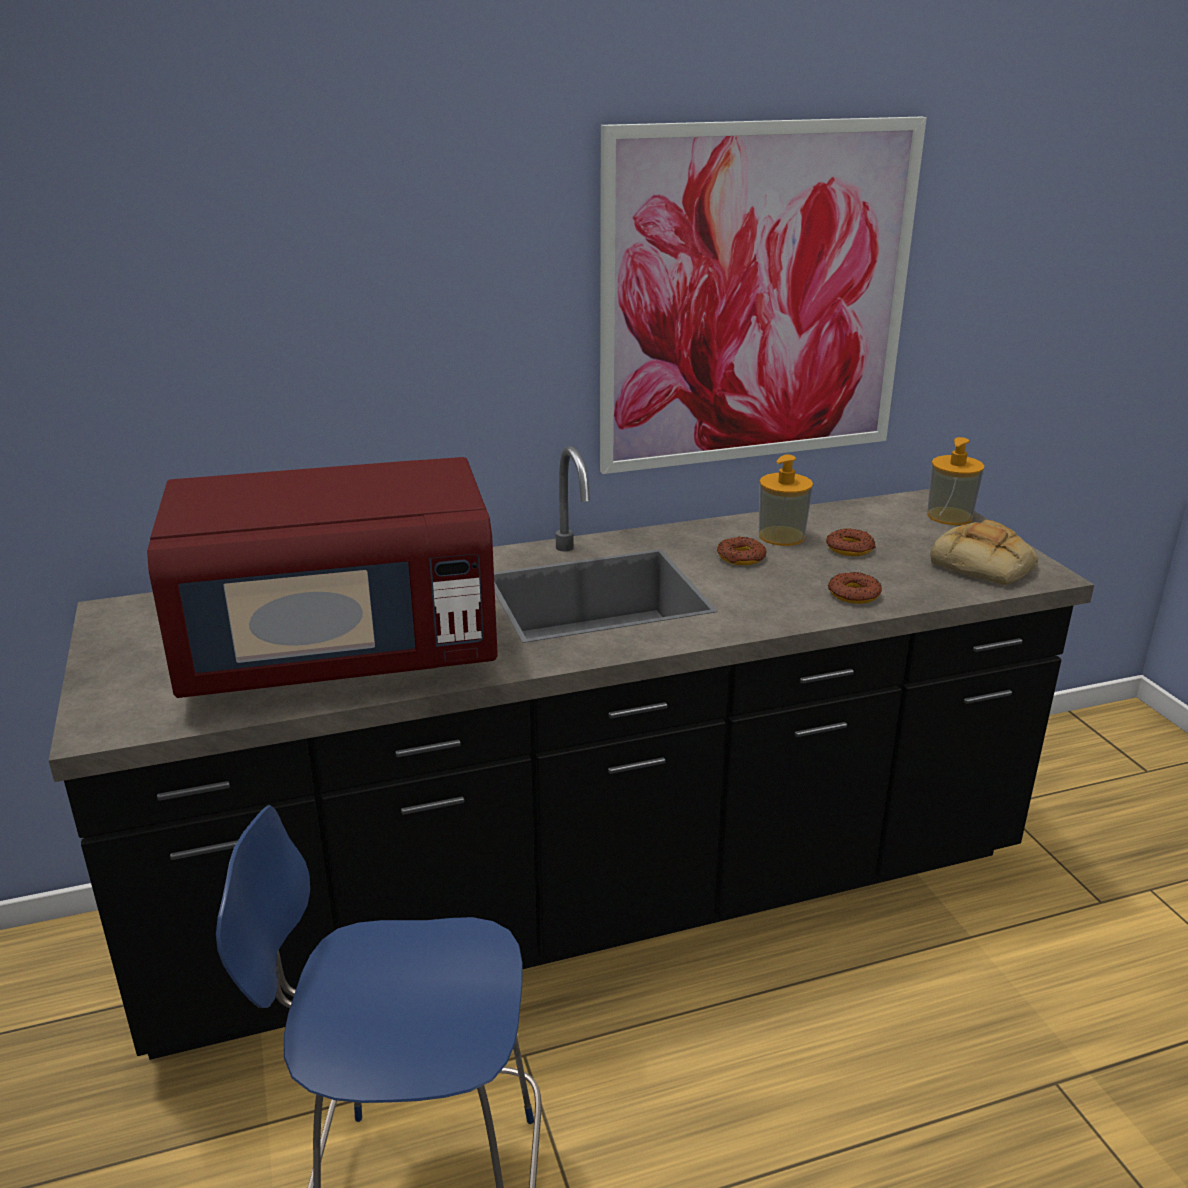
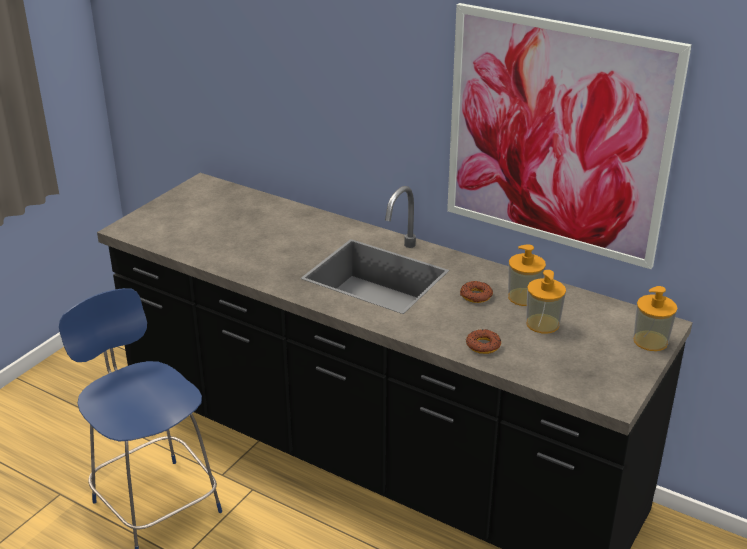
camera: 50 degrees right, 5 degrees up
(341, 655) = (233, 244): red microwave -> none
(850, 548) = (542, 323): donut -> soap dispenser
(985, 564) = (594, 375): bread -> none

